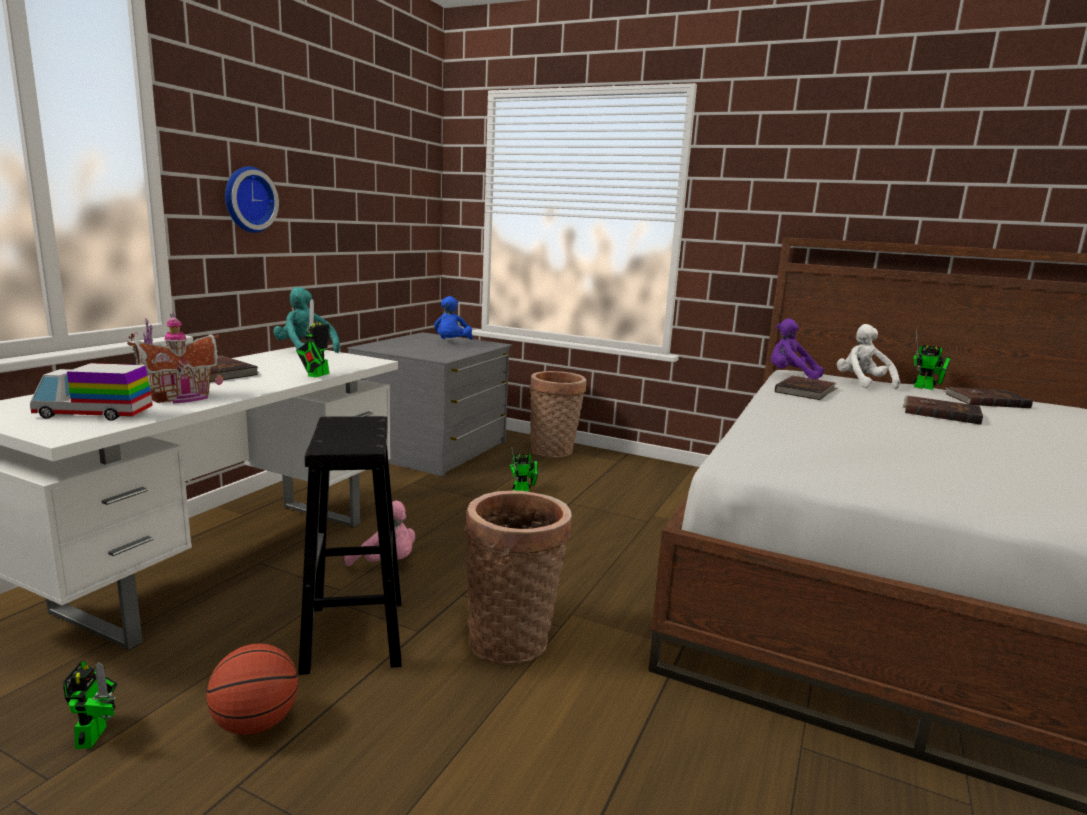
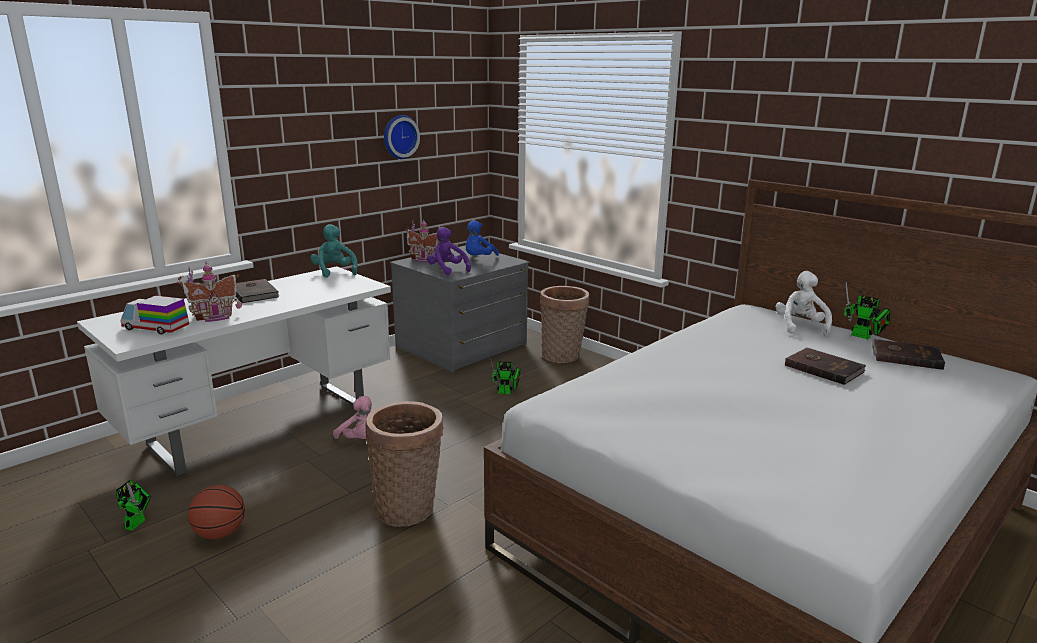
camera: 20 degrees right, 5 degrees up
(247, 199) = (297, 157): wall clock -> wall clock (399, 136)
(316, 375) = (316, 299): toy robot -> none
(355, 636) = (308, 489): black stool -> none
(387, 344) = (423, 259): none -> toy house
(791, 376) = (735, 314): purple plush toy -> purple plush toy (447, 270)
(806, 391) = (723, 333): brown book -> none

